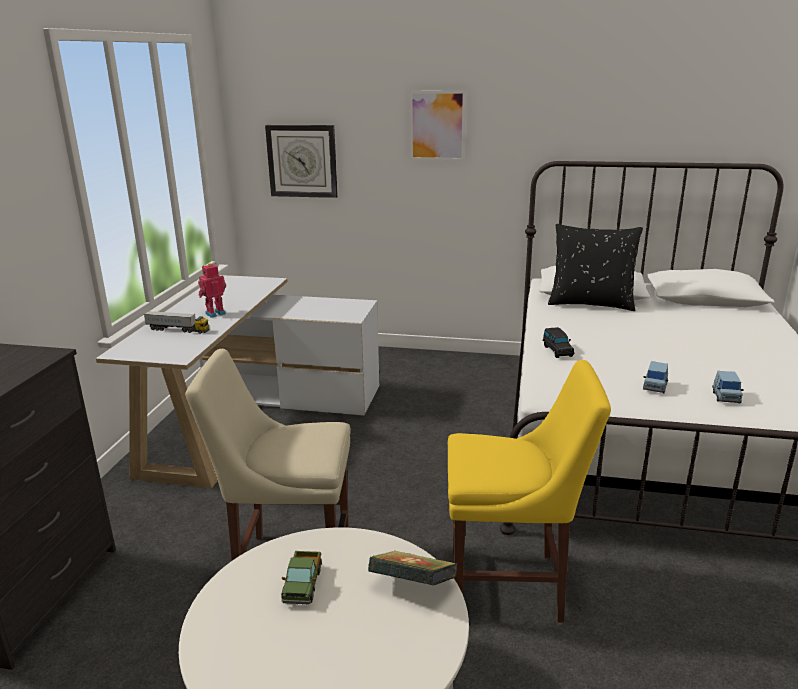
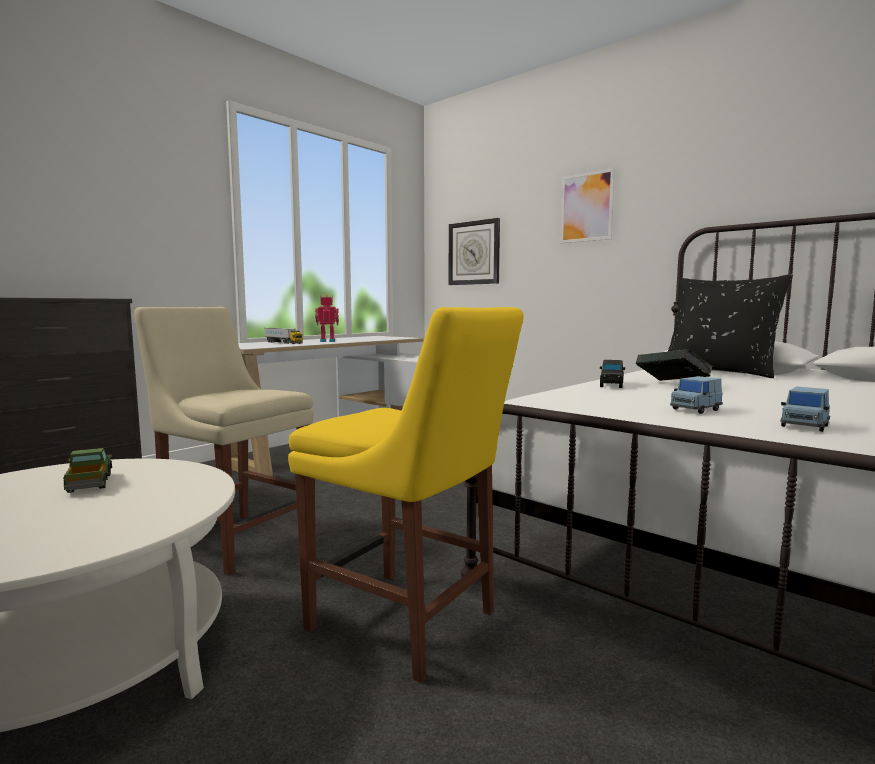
camera: 30 degrees right, 15 degrees down
(303, 585) = (90, 484): toy truck -> toy truck turned 120 degrees clockwise
(413, 587) = (162, 508): book -> book (672, 384)

